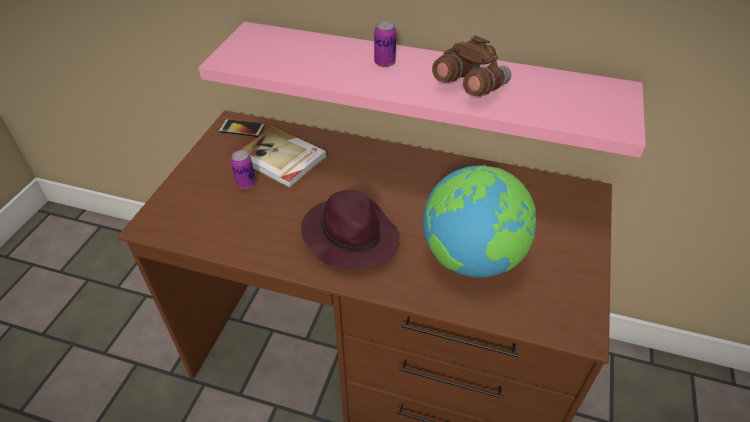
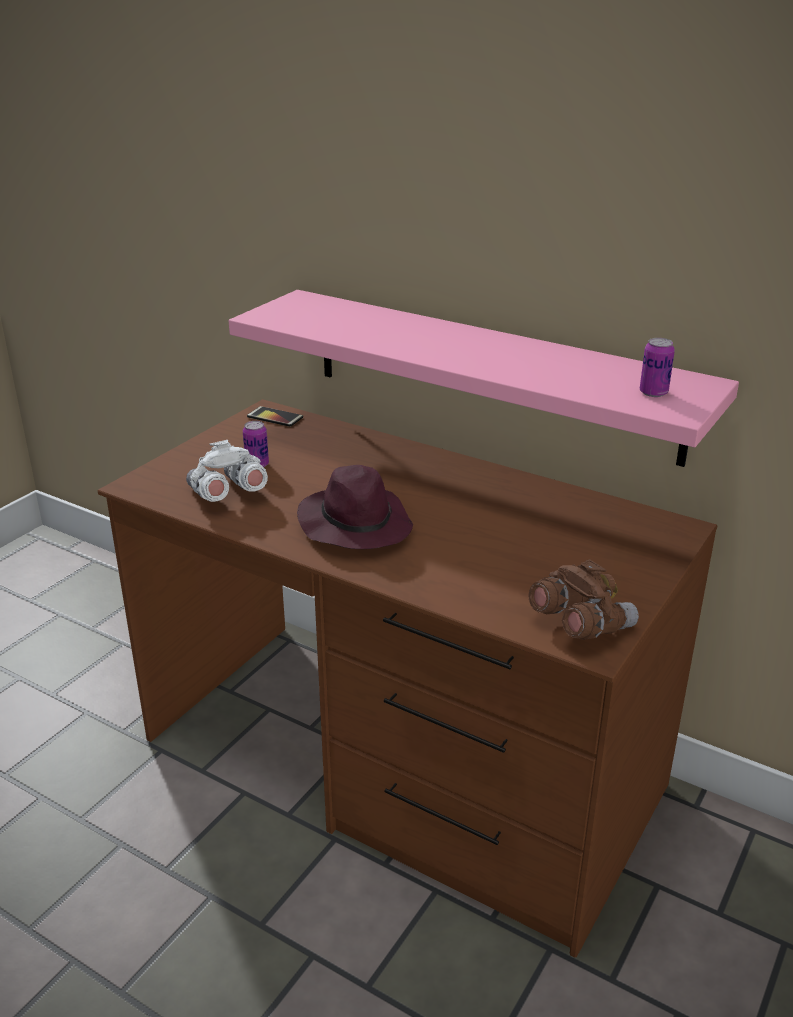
camera: 15 degrees right, 15 degrees down
(232, 223) = (226, 495): none -> white binoculars
(281, 159) = (308, 449): book -> none
(384, 62) = (434, 335): can -> can (653, 392)
(469, 87) = (519, 363): brown binoculars -> brown binoculars (580, 624)
(472, 258) = (492, 565): globe -> none

